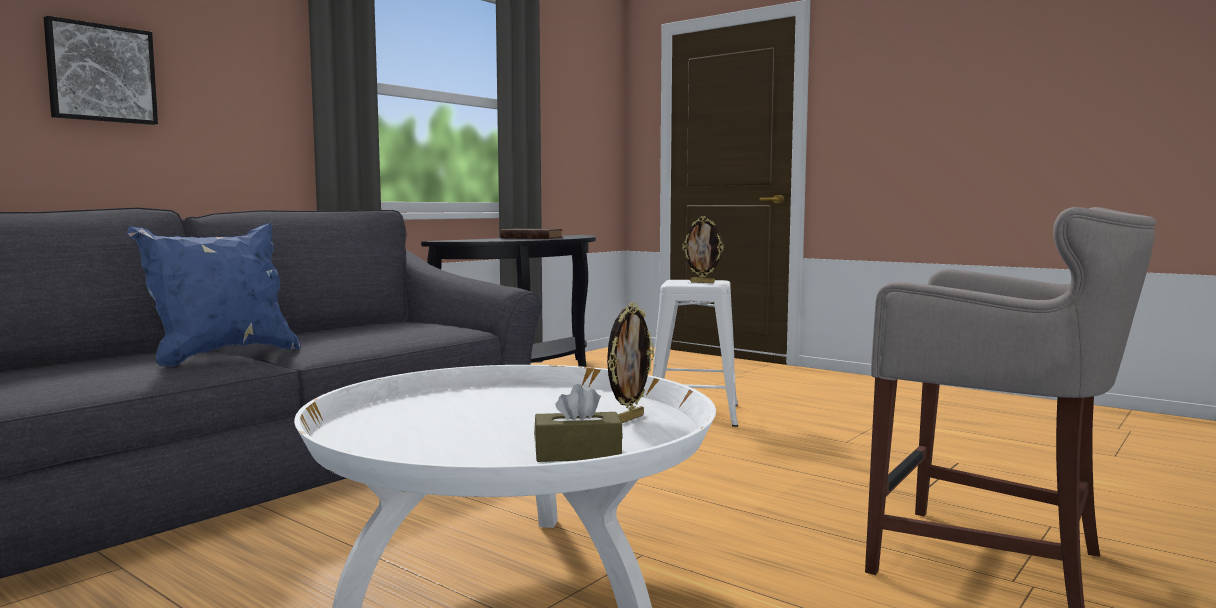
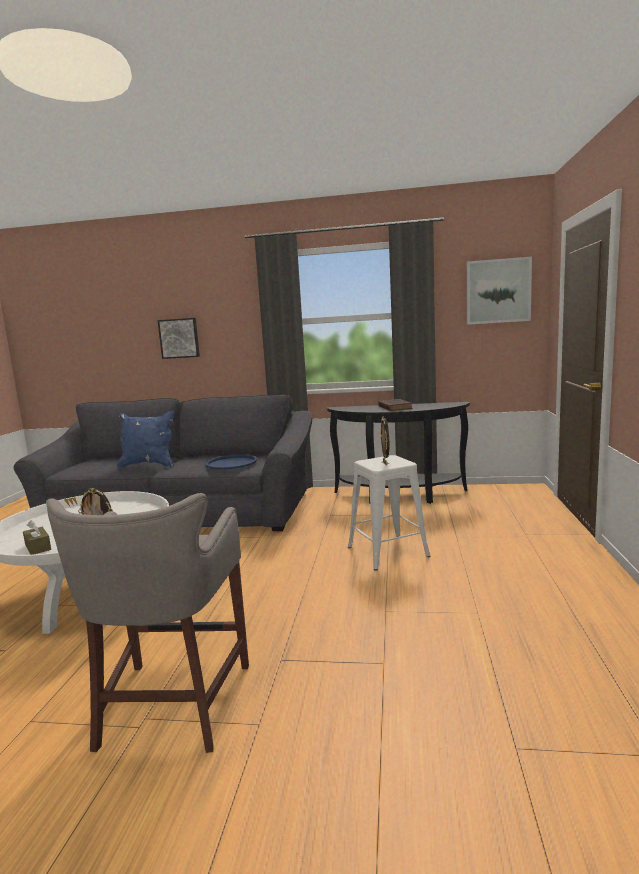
camera: 60 degrees right, 5 degrees up
(406, 328) = (231, 463): none -> blue tray
(586, 93) = (498, 291): none -> picture

